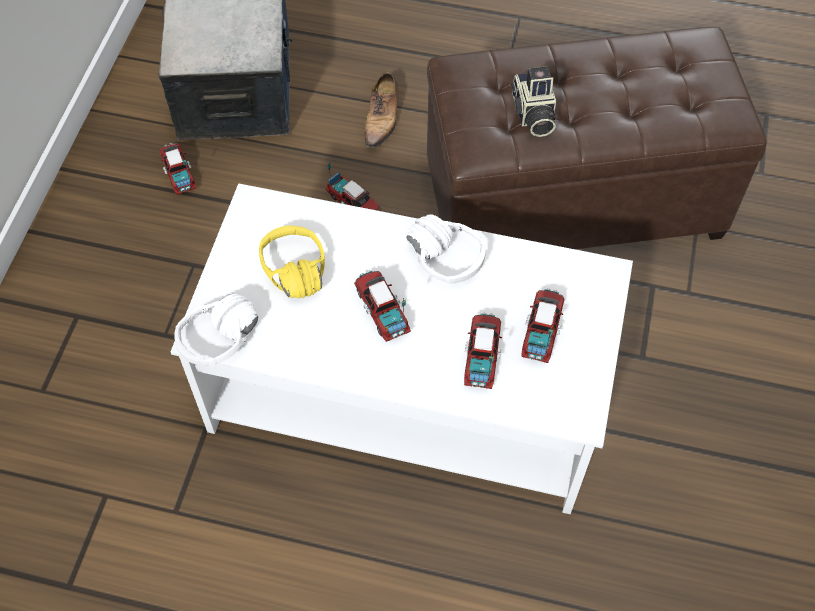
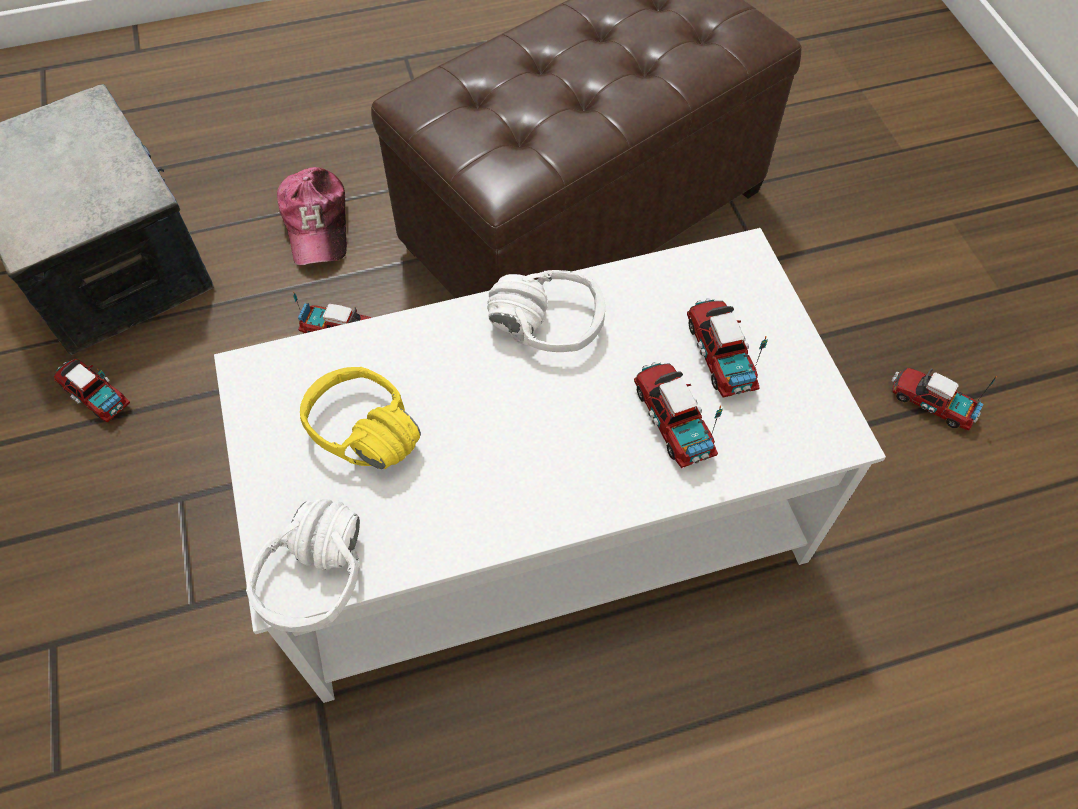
camera: 30 degrees left, 0 degrees up
(381, 309) = (511, 425): toy truck -> toy truck (930, 403)
(382, 118) = (317, 223): shoe -> cap
(532, 115) = (540, 114): camera -> none

